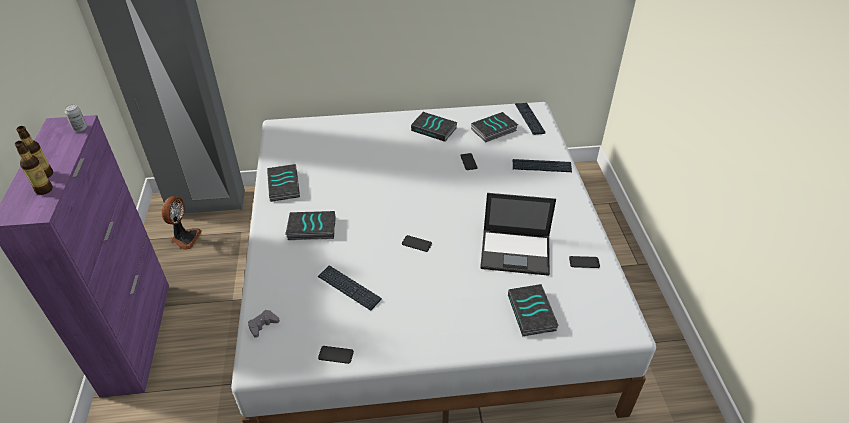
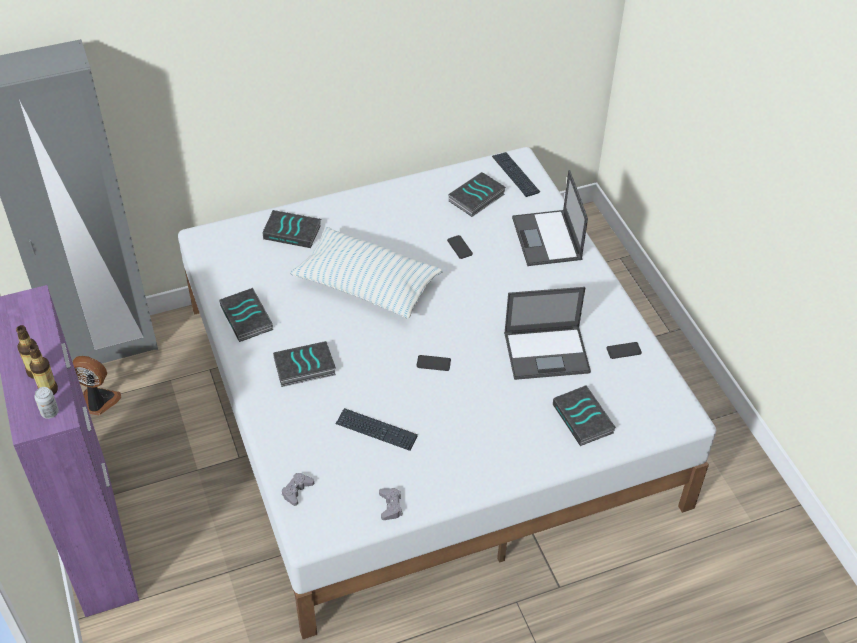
camera: 15 degrees left, 5 degrees up
(80, 128) = (39, 306): can -> can (50, 412)
(185, 238) = (98, 402): fan -> fan turned 75 degrees counterclockwise
(336, 355) = (390, 506): phone -> grey game controller
(385, 177) = (366, 285): none -> pillow
(434, 129) = (404, 208): book -> book (293, 232)
(541, 167) = (547, 239): keyboard -> laptop

